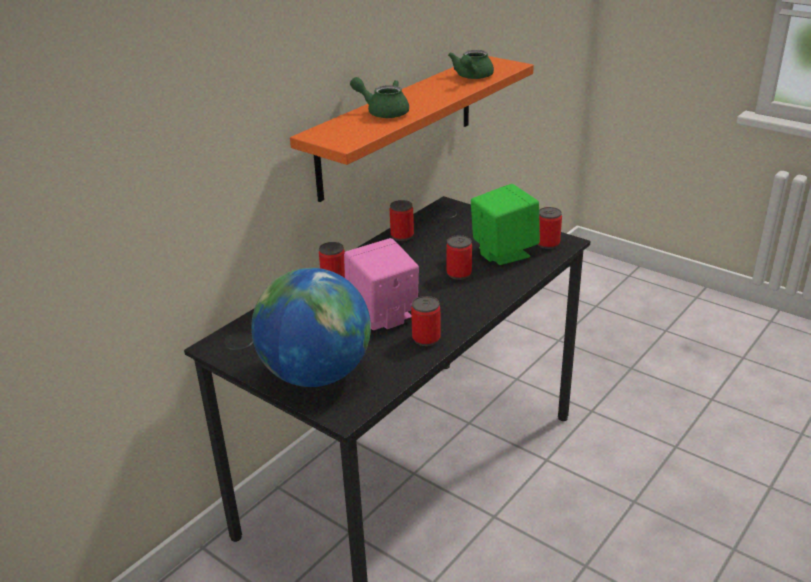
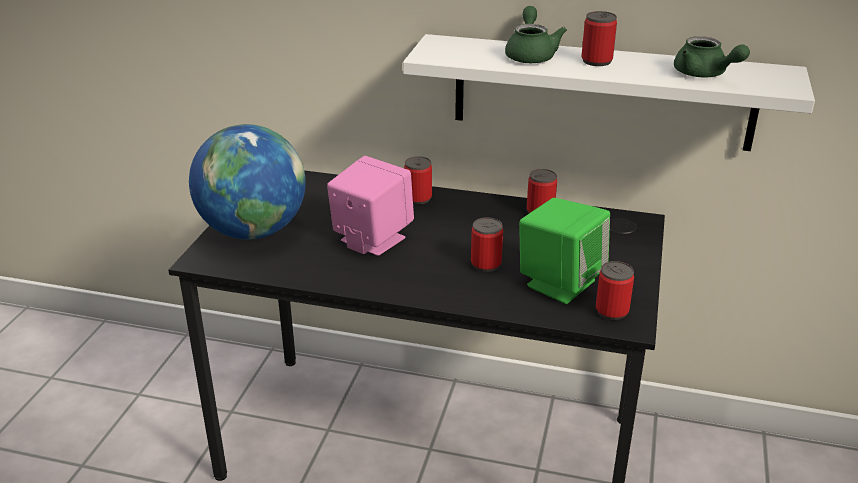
camera: 65 degrees right, 0 degrees up
(397, 126) = (602, 92): orange shelf -> white shelf
(426, 339) = (342, 273): can -> can (596, 61)
(472, 77) = (704, 75): green teapot -> green teapot turned 120 degrees counterclockwise

